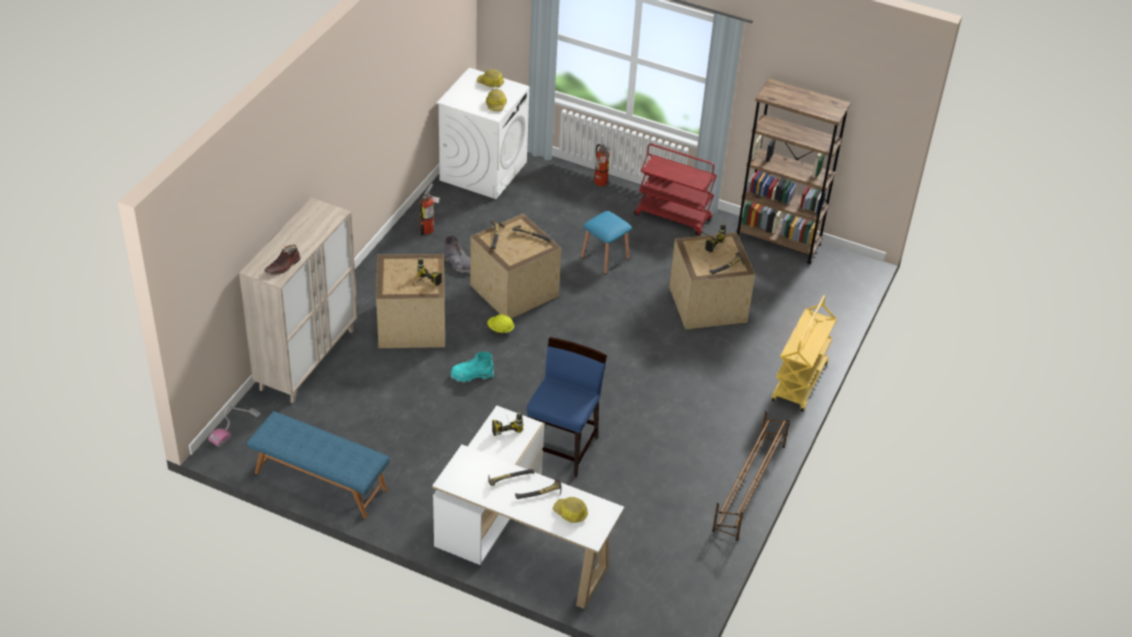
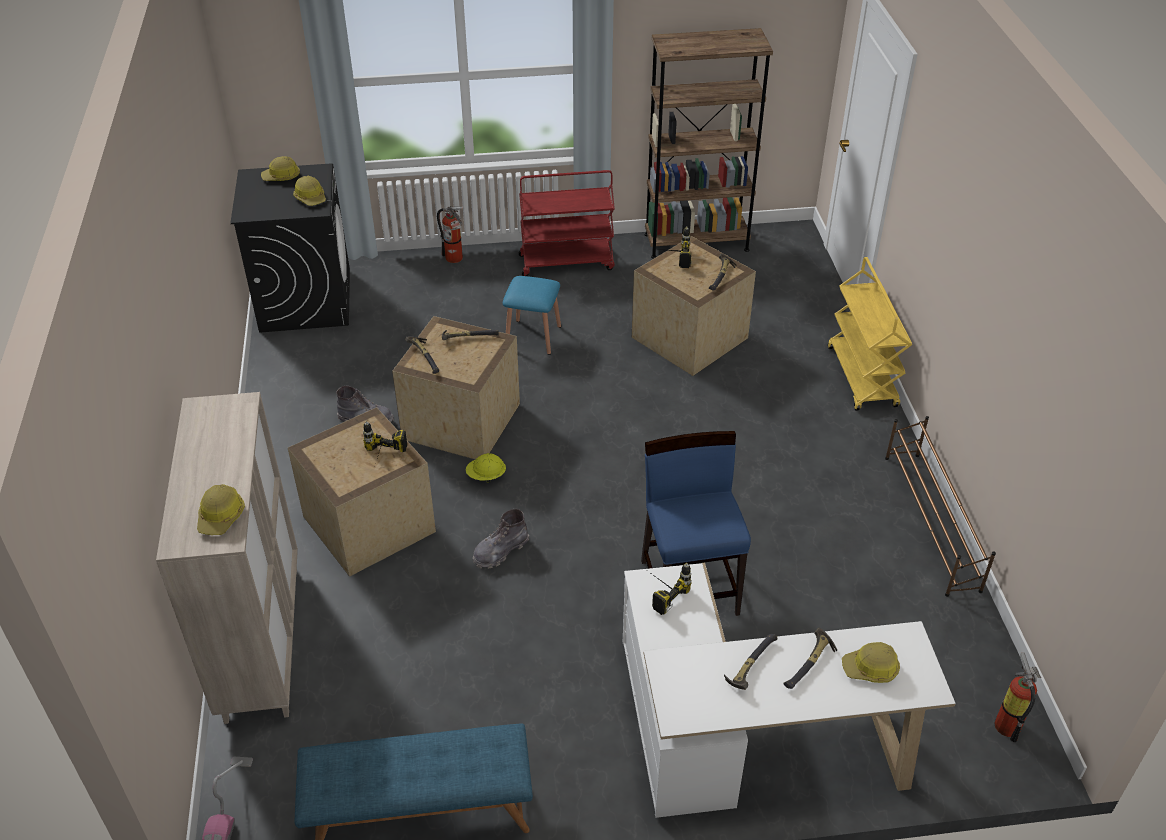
camera: 30 degrees left, 0 degrees up
(283, 266) = (221, 516): brown boot -> hard hat
(429, 229) = (293, 395): fire extinguisher -> fire extinguisher (1008, 723)
(471, 375) = (500, 551): turquoise boot -> grey boot
(483, 171) = (305, 300): white washing machine -> black washing machine

